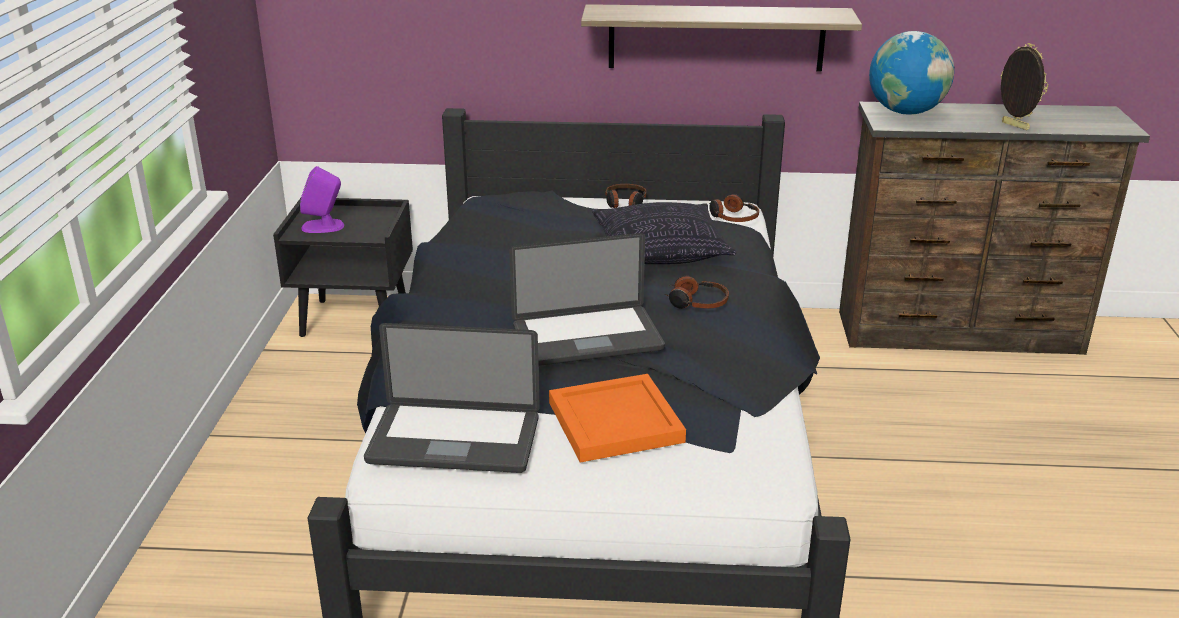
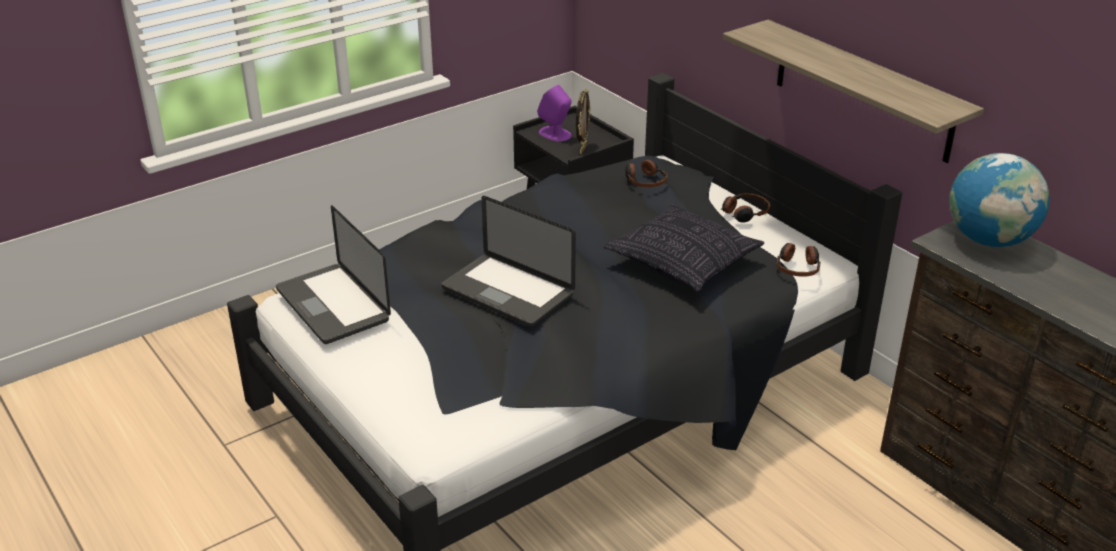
camera: 50 degrees right, 5 degrees up
(616, 421) = (425, 351): orange tray -> none
(696, 302) = (621, 311): headphones -> headphones (644, 181)
(1014, 126) = (1062, 304): picture frame -> picture frame (582, 149)

